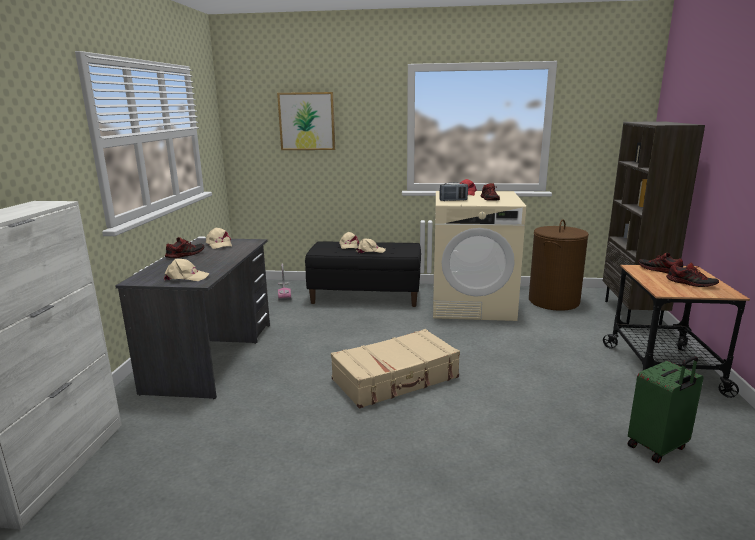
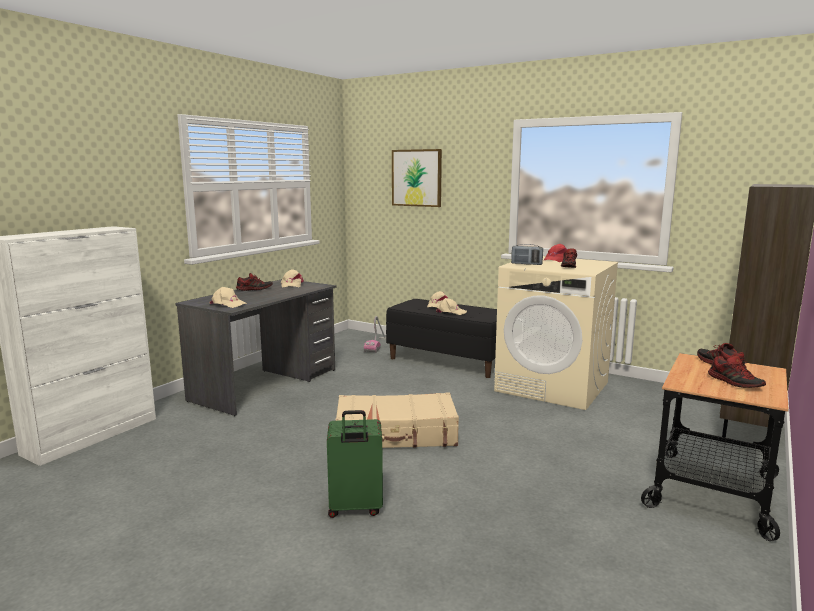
camera: 25 degrees right, 5 degrees down
(554, 301) = (656, 399): brown laundry basket -> none
(658, 447) = (600, 560): green suitcase -> green suitcase (355, 508)

